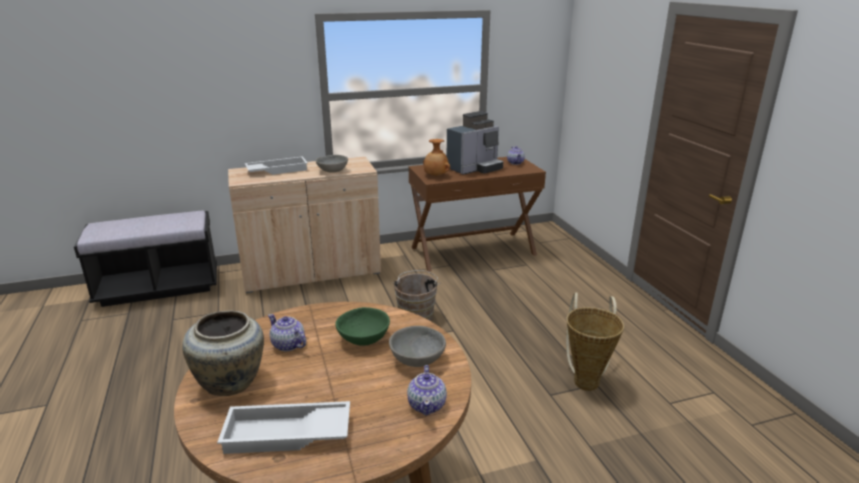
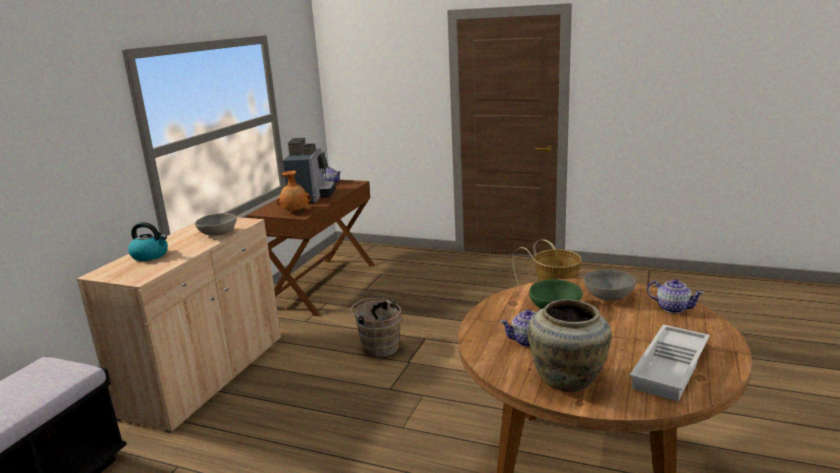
camera: 50 degrees left, 5 degrees down
(277, 170) = (150, 255): white tray -> kettle

